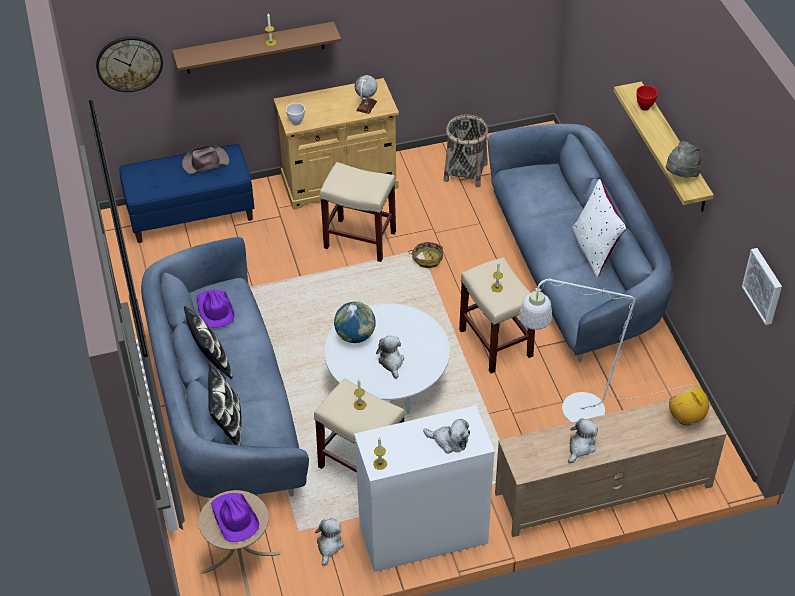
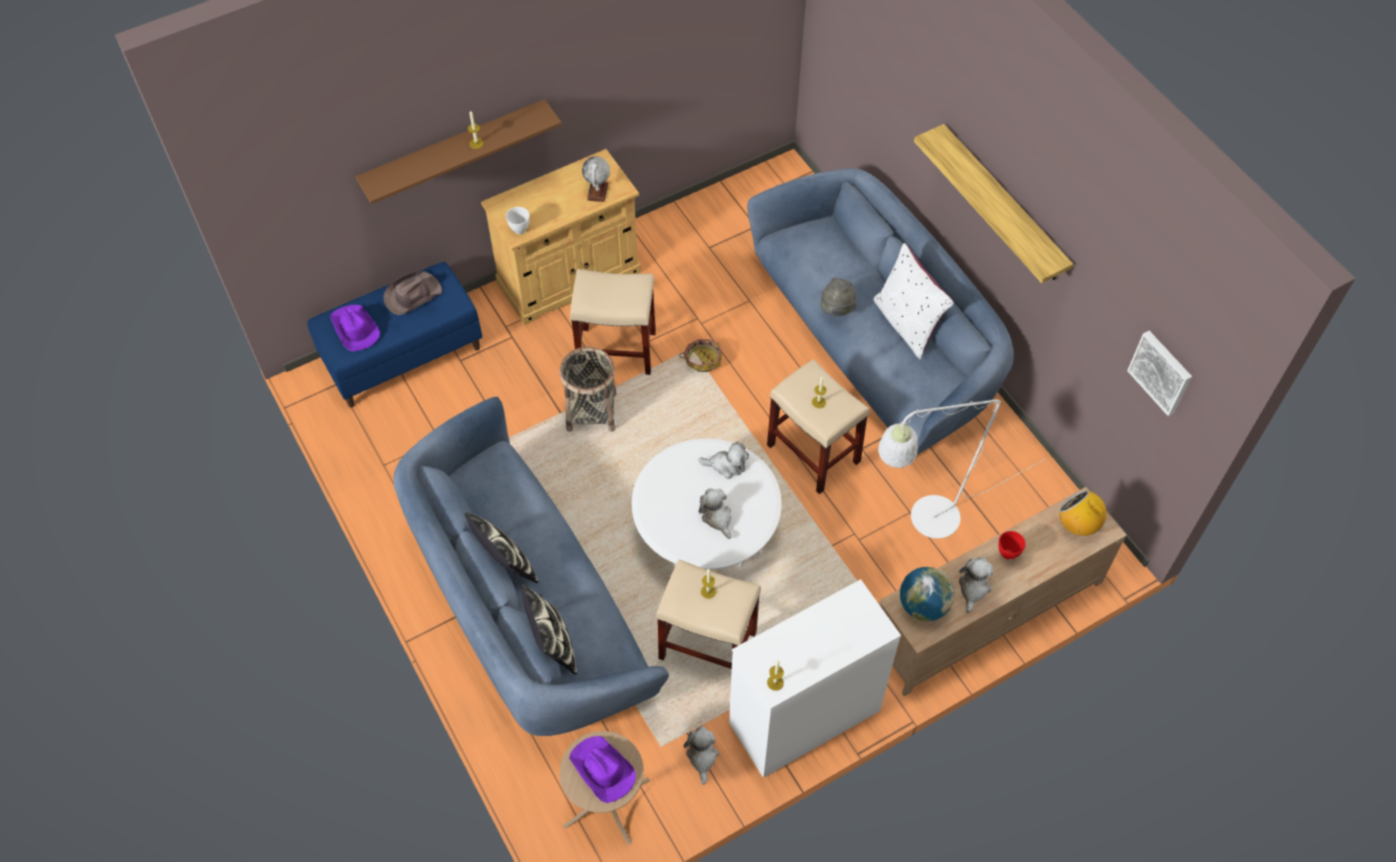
camera: 15 degrees left, 10 degrees up
(129, 63) = (304, 203): wall clock -> none
(214, 310) = (488, 495): purple hat -> purple hat (355, 329)
(355, 336) = (664, 492): globe -> globe (923, 606)
(449, 441) = (845, 634): plush toy -> plush toy (726, 465)
(465, 172) = (713, 236): basket -> basket (591, 411)
(644, 107) = (958, 158): red bowl -> red bowl (1007, 553)
(681, 175) = (1028, 244): grey hat -> grey hat (836, 309)

